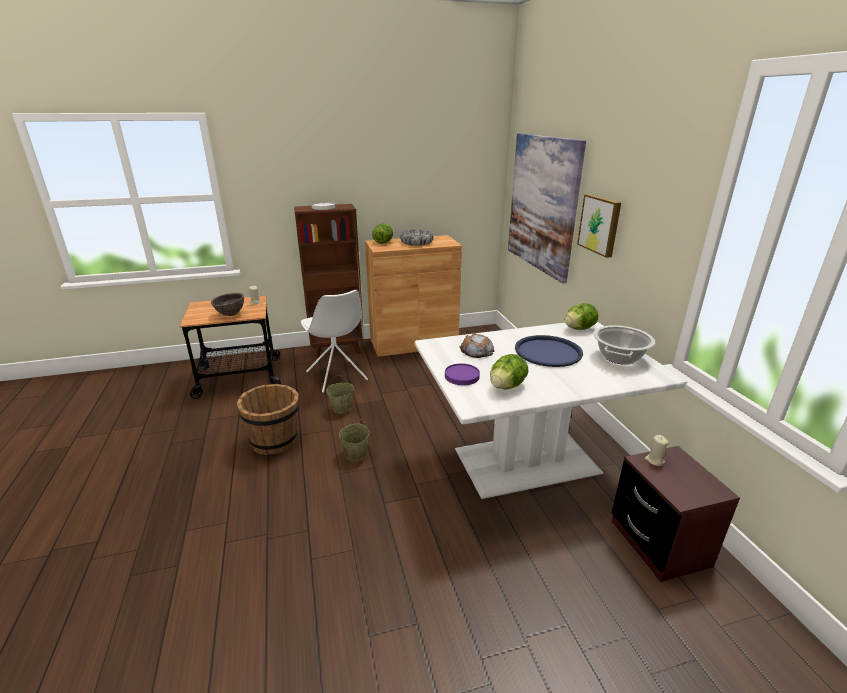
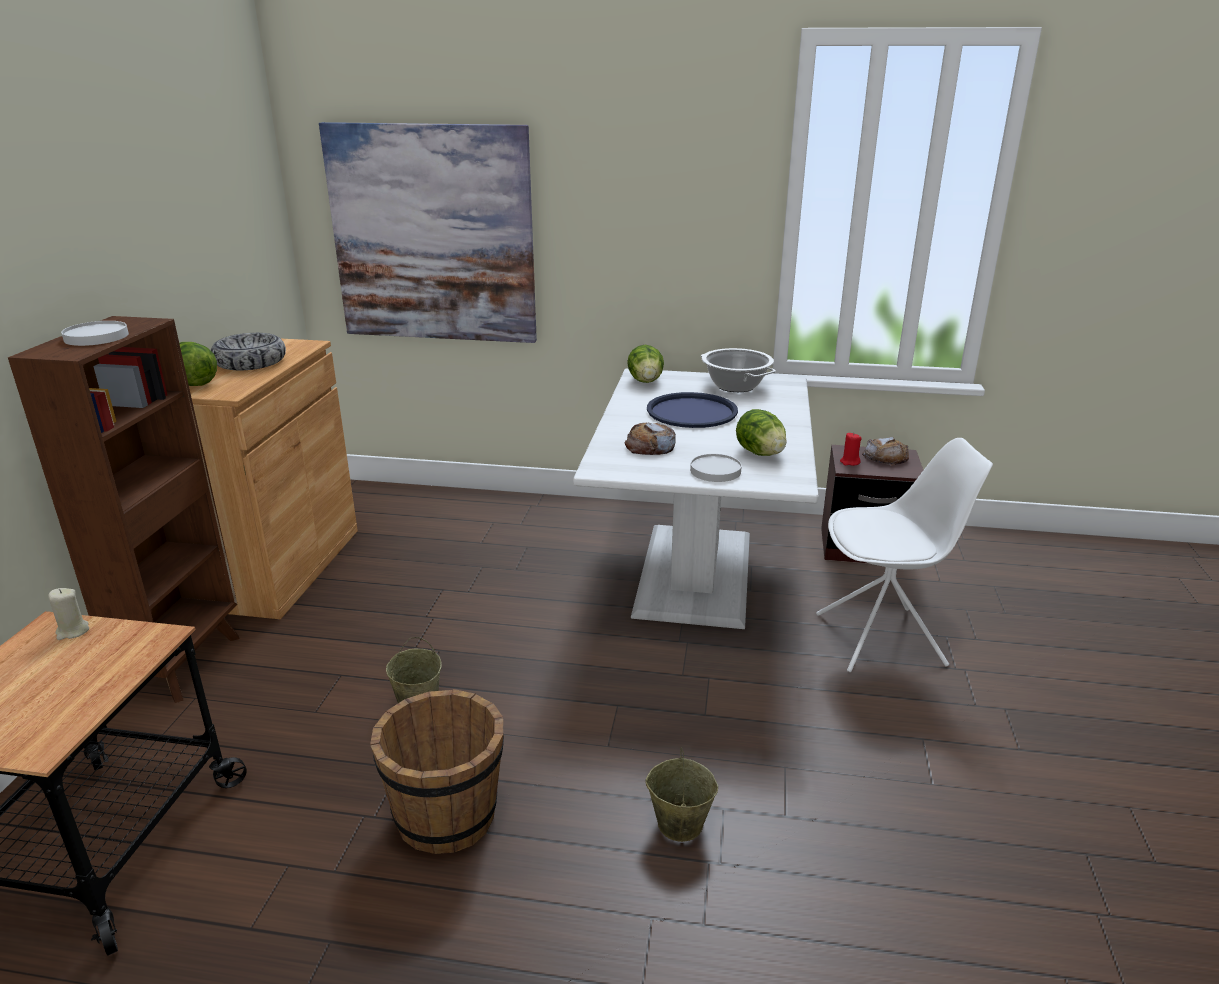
camera: 65 degrees left, 0 degrees up
(230, 315) = (99, 676): brown bowl -> none
(337, 376) = (294, 686): white chair -> white chair (882, 639)
(356, 454) = (570, 716): beige bucket -> beige bucket (679, 823)
(461, 376) = (715, 471): purple plate -> white plate
(600, 224) = (594, 239): picture -> none
(654, 460) = (849, 462): beige candle -> red candle
(694, 479) = (885, 457): none -> bread

